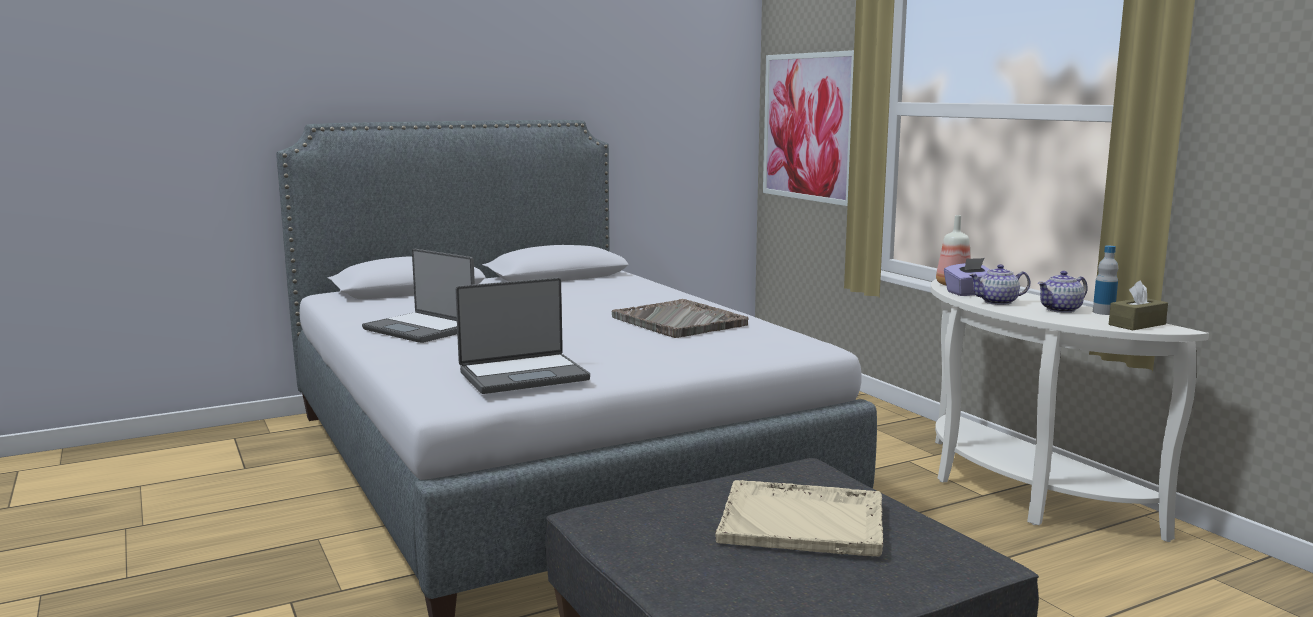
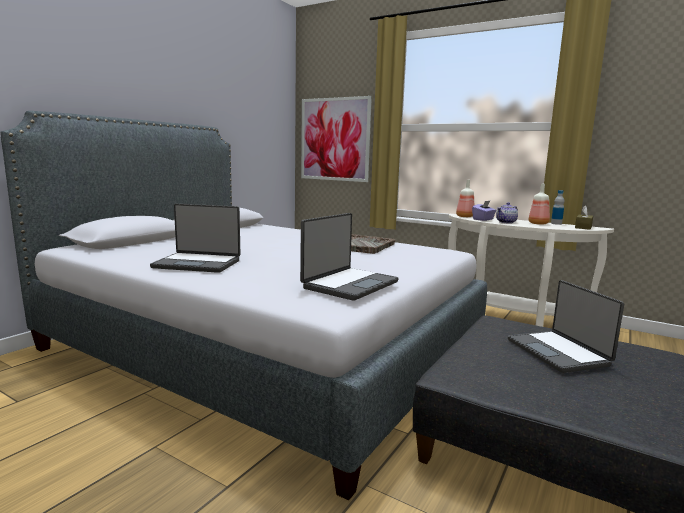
camera: 30 degrees left, 0 degrees up
(803, 522) = (559, 352): beige tray -> laptop
(1061, 310) = (539, 223): teapot -> bottle

